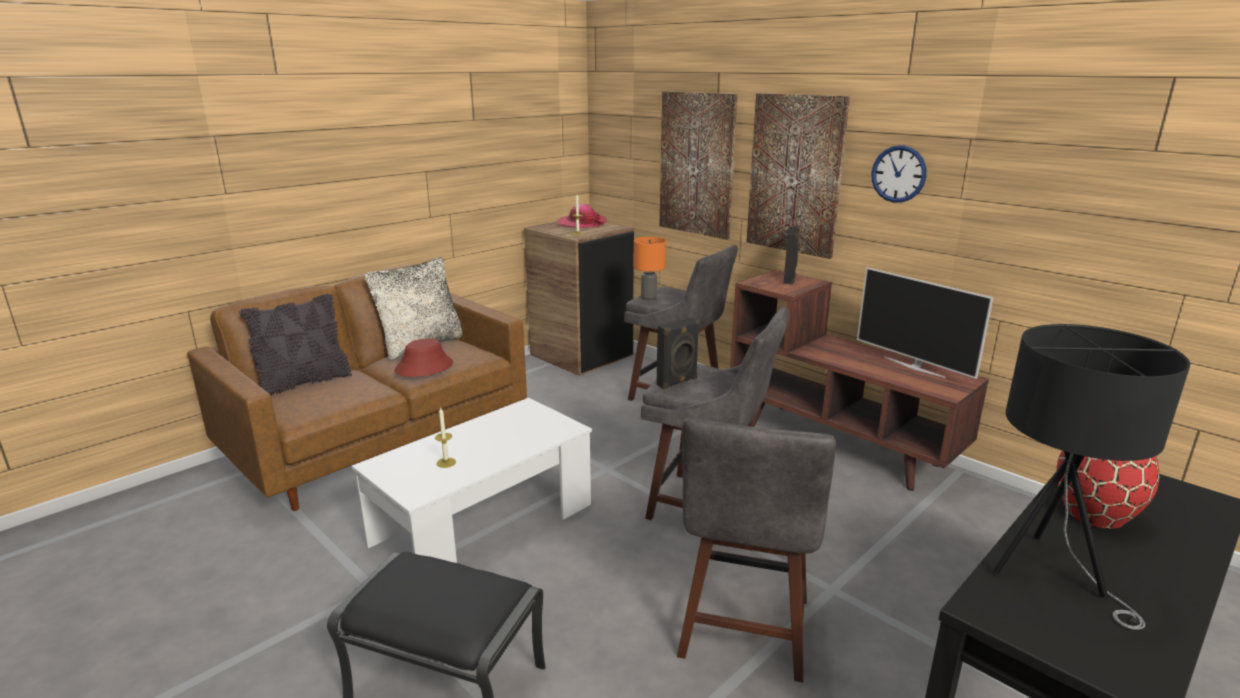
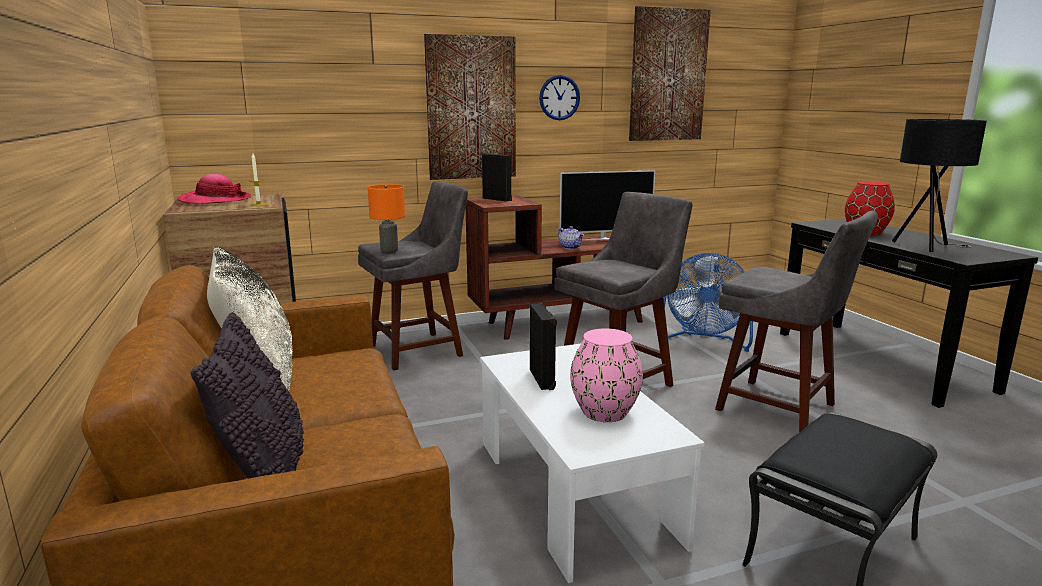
camera: 65 degrees left, 5 degrees down
(424, 367) = (344, 385): red hat -> none
(446, 462) = (605, 412): candle -> pink vase
(678, 382) = (610, 272): black speaker -> black speaker (543, 379)
(697, 164) = (355, 110): picture -> picture (668, 75)
(839, 358) = (571, 247): none -> teapot
(907, 544) = (701, 340): none -> blue fan

